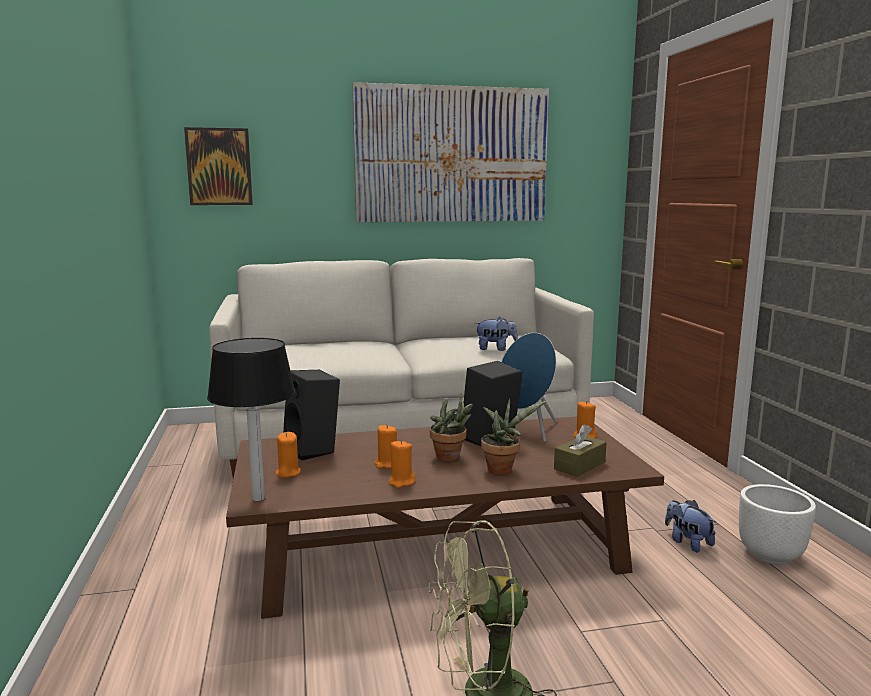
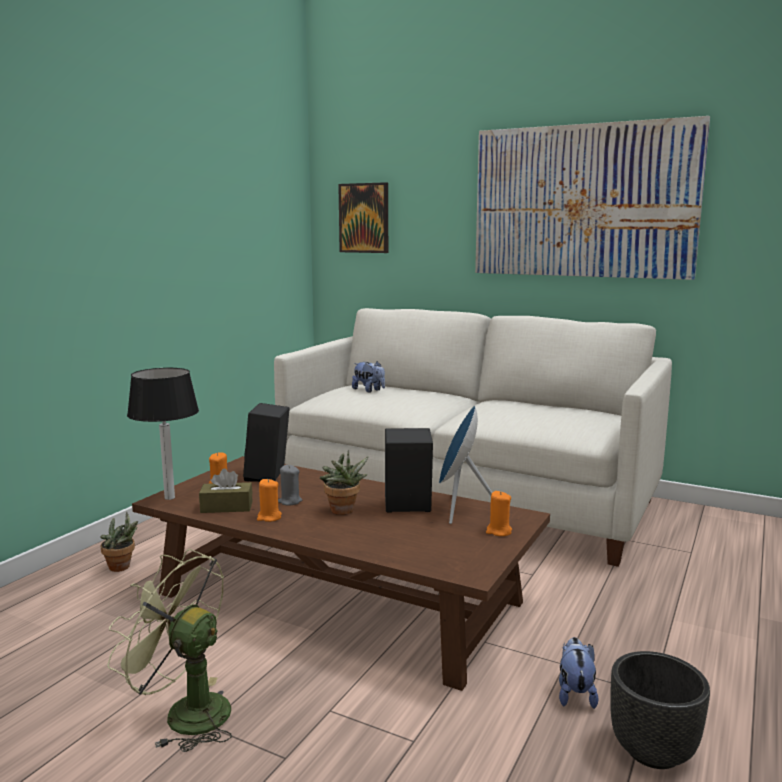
camera: 40 degrees right, 0 degrees up
(387, 464) = (289, 501): orange candle -> grey candle
(495, 349) = (536, 422): plush toy -> plush toy (369, 390)
(502, 469) = (360, 533): potted plant -> potted plant (122, 567)
(579, 465) = (429, 553): brown tissue box -> brown tissue box (226, 507)
(771, 555) = (653, 752): white planter -> black planter

